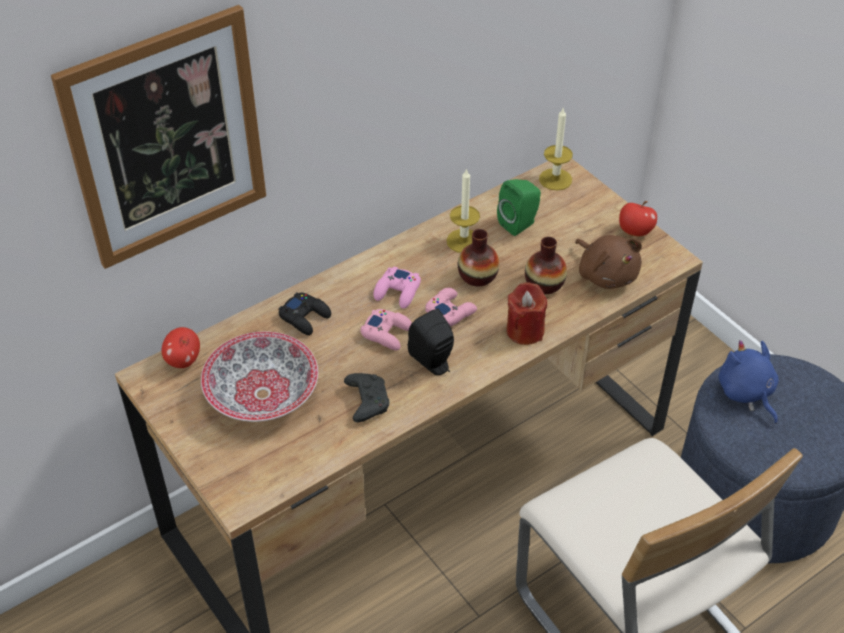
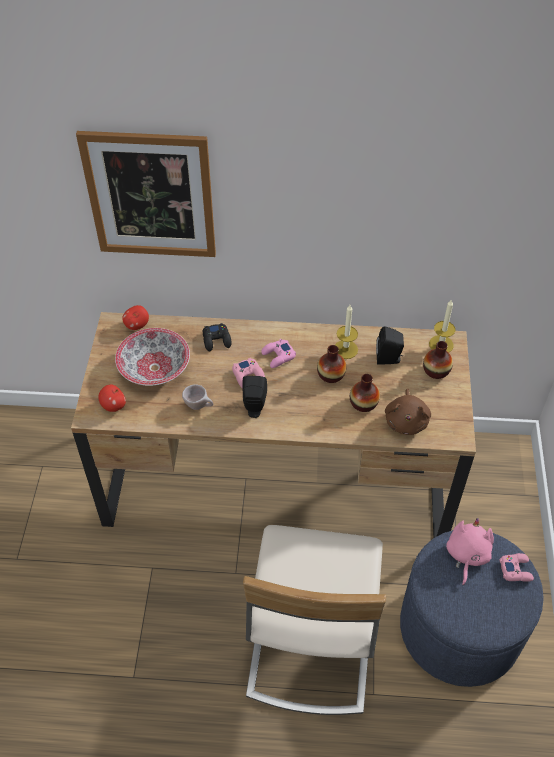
camera: 40 degrees right, 5 degrees up
(366, 401) = (199, 406): black game controller -> beige cup
(450, 311) = (294, 385): pink game controller -> pink game controller (516, 569)
(520, 224) = (389, 359): green speaker -> black speaker
(525, 331) = (322, 423): red candle -> none
(579, 207) = (436, 371): none -> vase
(635, 231) = (454, 406): apple -> apple (113, 406)
(746, 393) = (466, 555): blue plush toy -> pink plush toy

